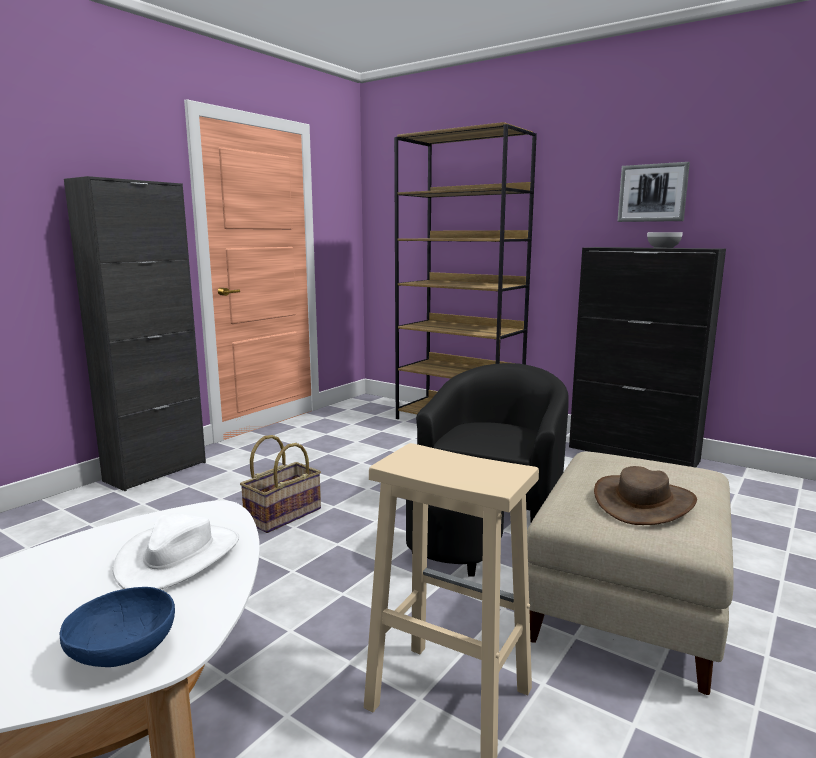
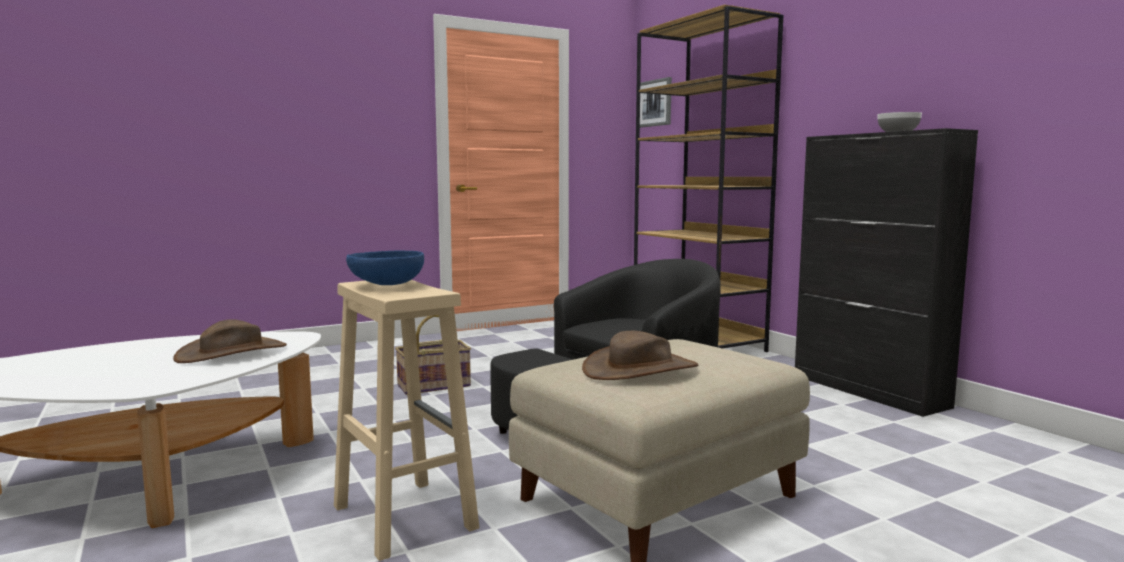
camera: 25 degrees right, 5 degrees down
(123, 654) = (124, 384): blue bowl -> blue bowl (386, 285)
(156, 471) = (374, 345): black cabinet -> none
(179, 557) = (232, 352): white hat -> brown hat
(652, 193) = (900, 69): picture -> picture (655, 103)

